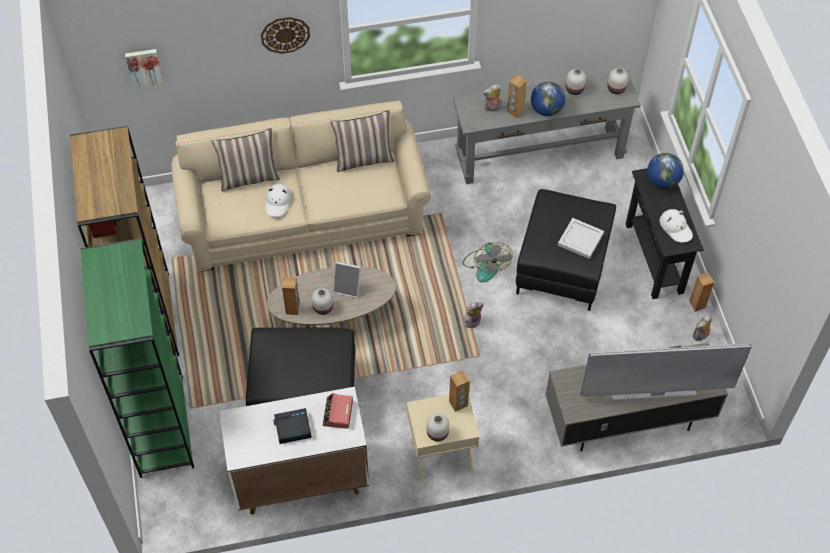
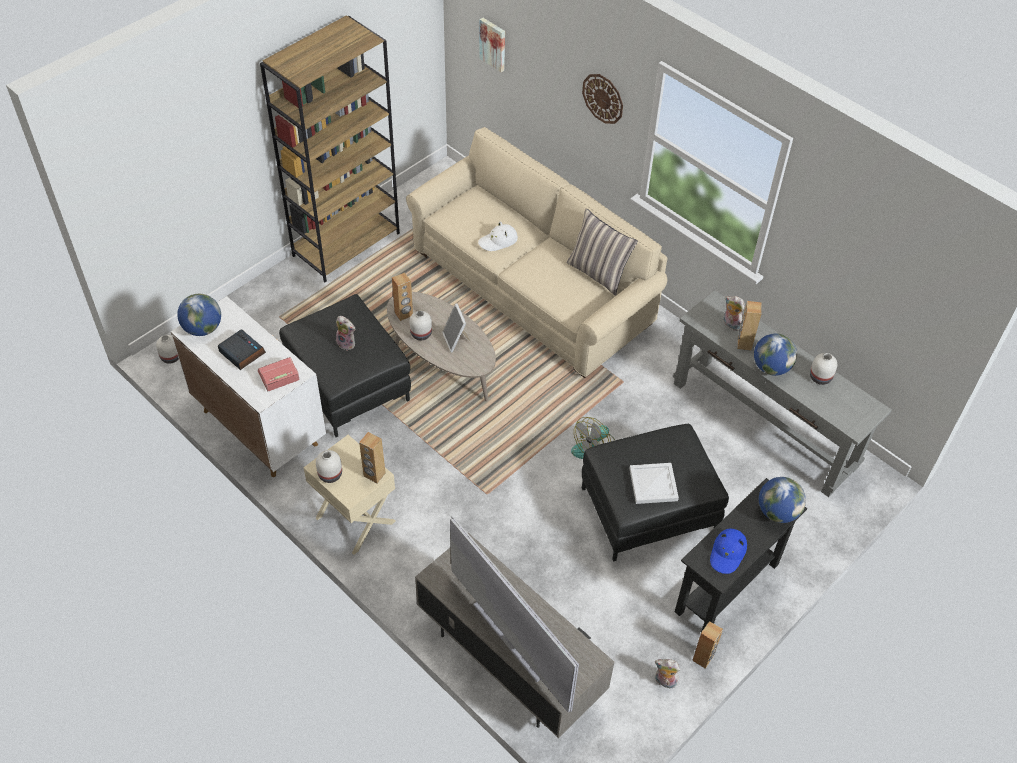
camera: 55 degrees right, 5 degrees down
(161, 425) = (250, 307): green bookcase -> none
(243, 444) = (203, 328): none -> globe
(249, 177) = (508, 209): pillow -> none
(472, 321) = (521, 468): plush toy -> plush toy (347, 343)
(616, 89) = (856, 411): white vase -> white vase (170, 357)
(676, 227) = (727, 553): white hat -> blue hat

